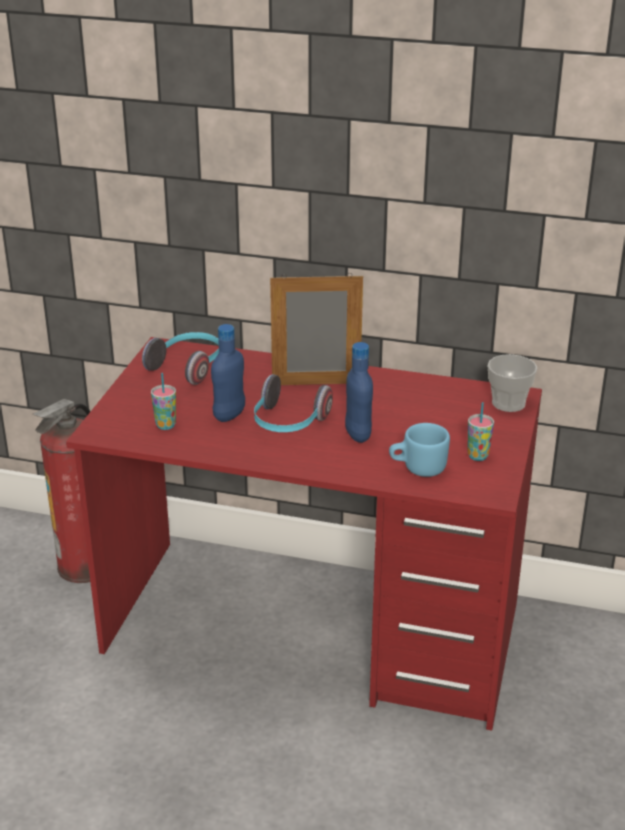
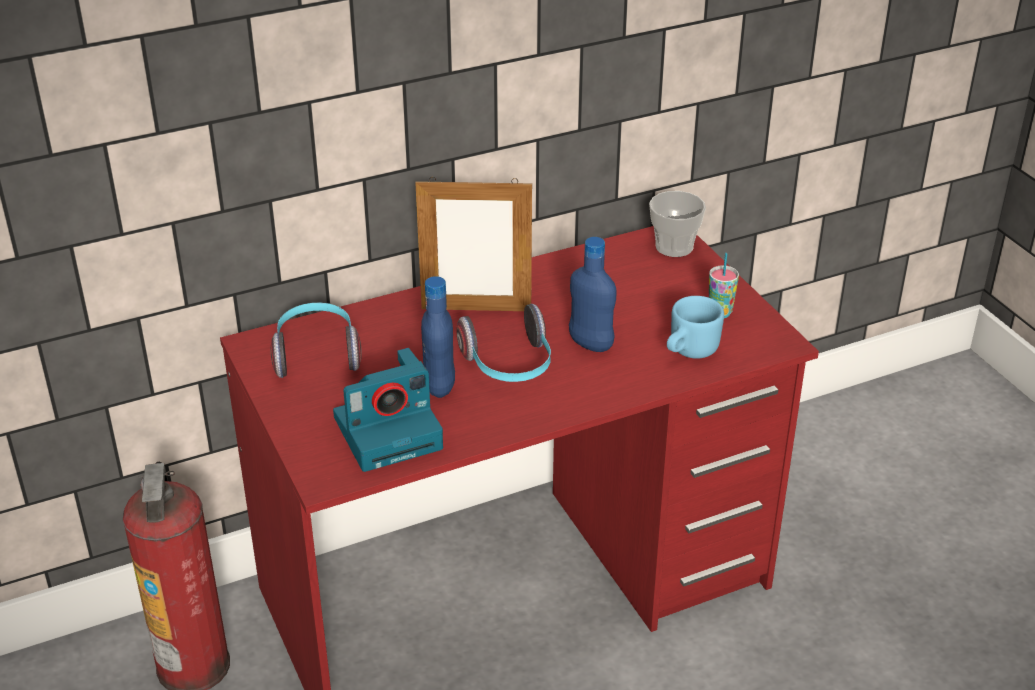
camera: 40 degrees left, 5 degrees up
(165, 425) = (390, 431): cup -> camera
(316, 384) = (476, 309): picture frame -> picture frame turned 135 degrees counterclockwise

